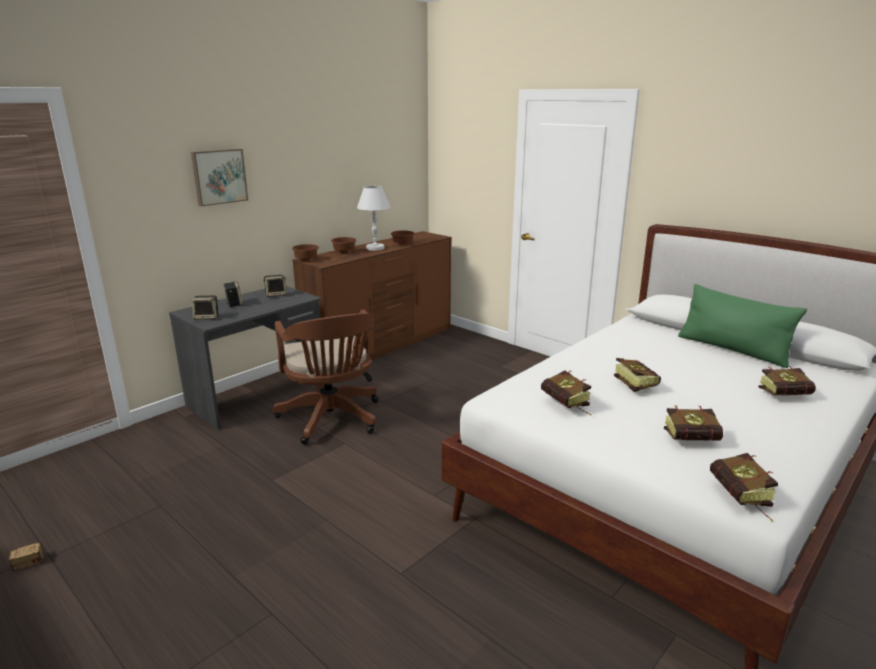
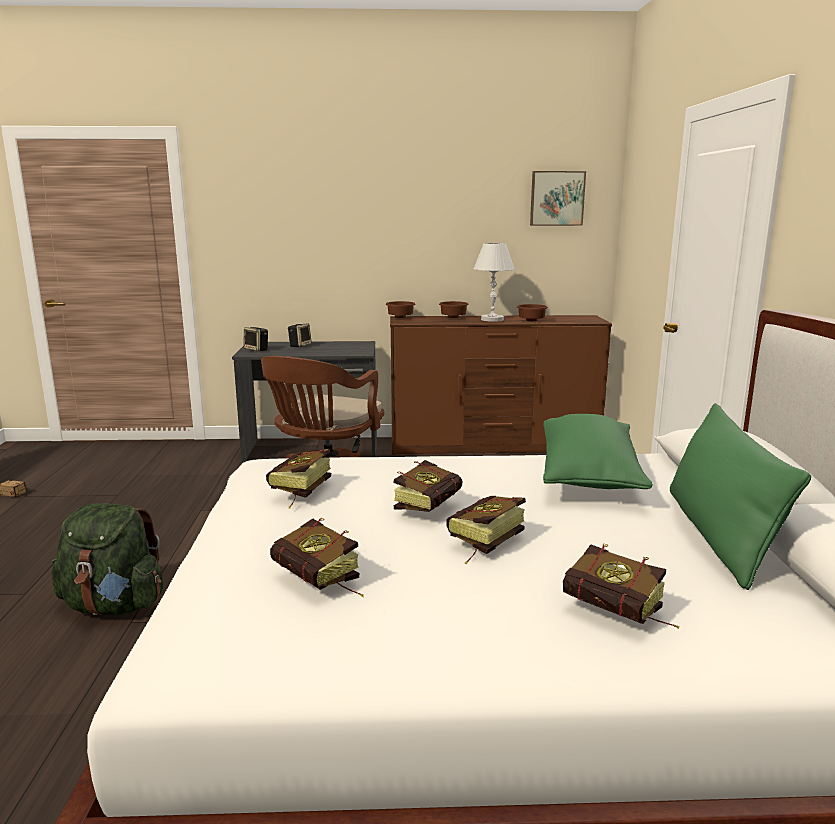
camera: 45 degrees right, 5 degrees down
(219, 176) = (314, 216): picture -> picture (557, 198)
(276, 295) = (346, 346): speaker -> none
(364, 572) = (114, 605): none -> green backpack
(635, 340) = (589, 475): none -> green pillow
(742, 500) = (173, 654): book -> book (481, 544)

